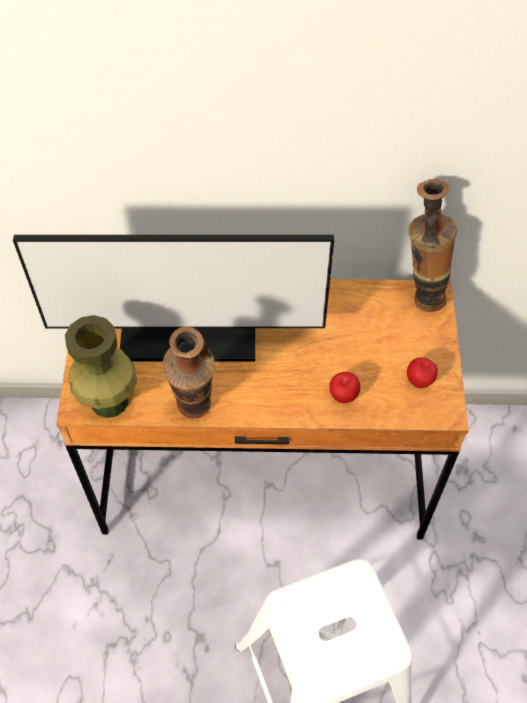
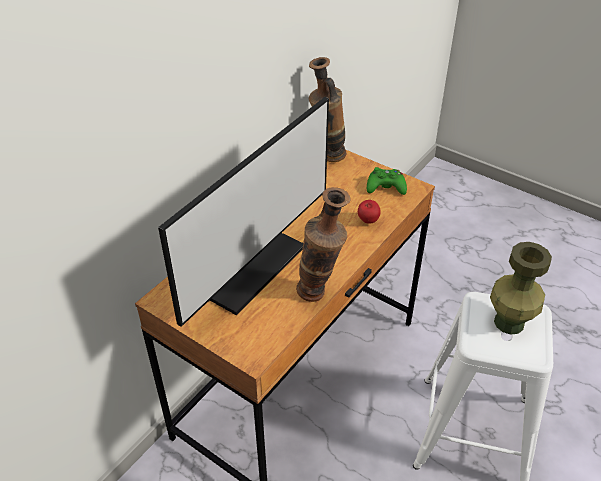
camera: 55 degrees left, 15 degrees down
(110, 400) = (265, 336): green vase -> green vase (509, 322)
(419, 381) = (385, 187): apple -> green game controller

